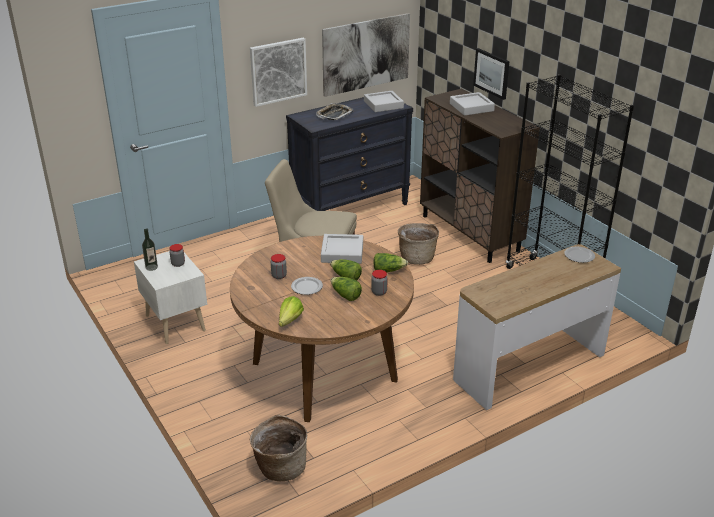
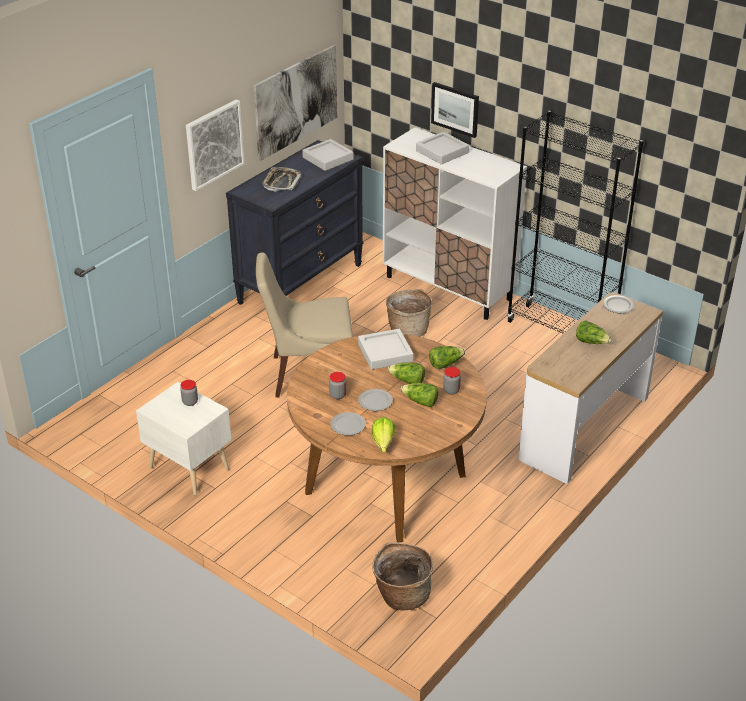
camera: 20 degrees left, 5 degrees up
(151, 267) = (162, 413): bottle -> none
(270, 300) = (347, 425): none -> plate
(470, 233) = (448, 288): brown cabinet -> white cabinet
(535, 279) = (591, 342): none -> lettuce

